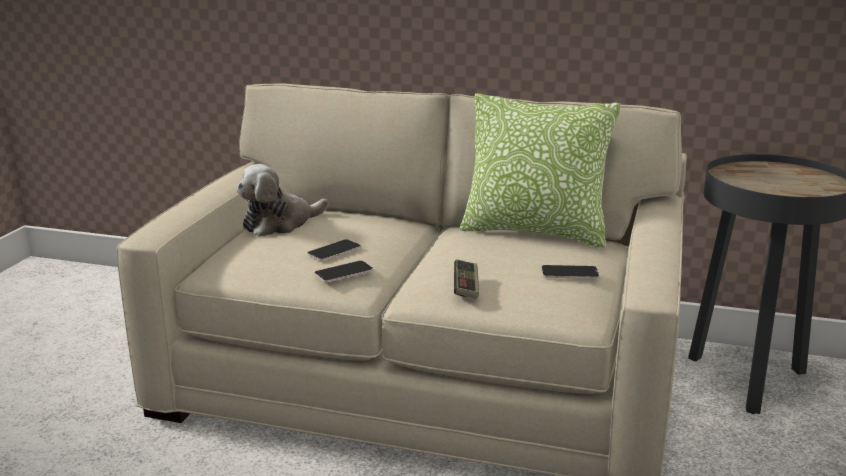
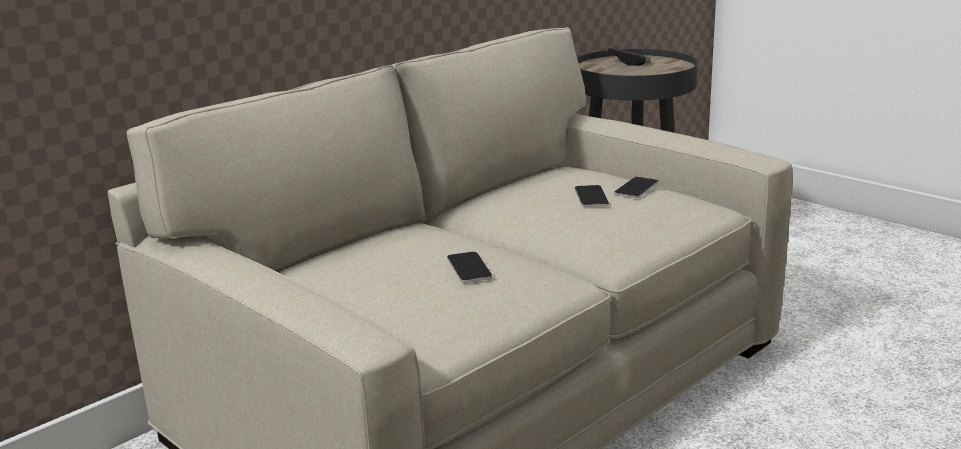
camera: 60 degrees left, 0 degrees up
(280, 224) = (337, 284): plush toy -> none
(344, 272) = (533, 274): phone -> phone (591, 197)
(466, 287) = (628, 230): game controller -> game controller (628, 62)
(535, 232) = (523, 181): pillow -> none

